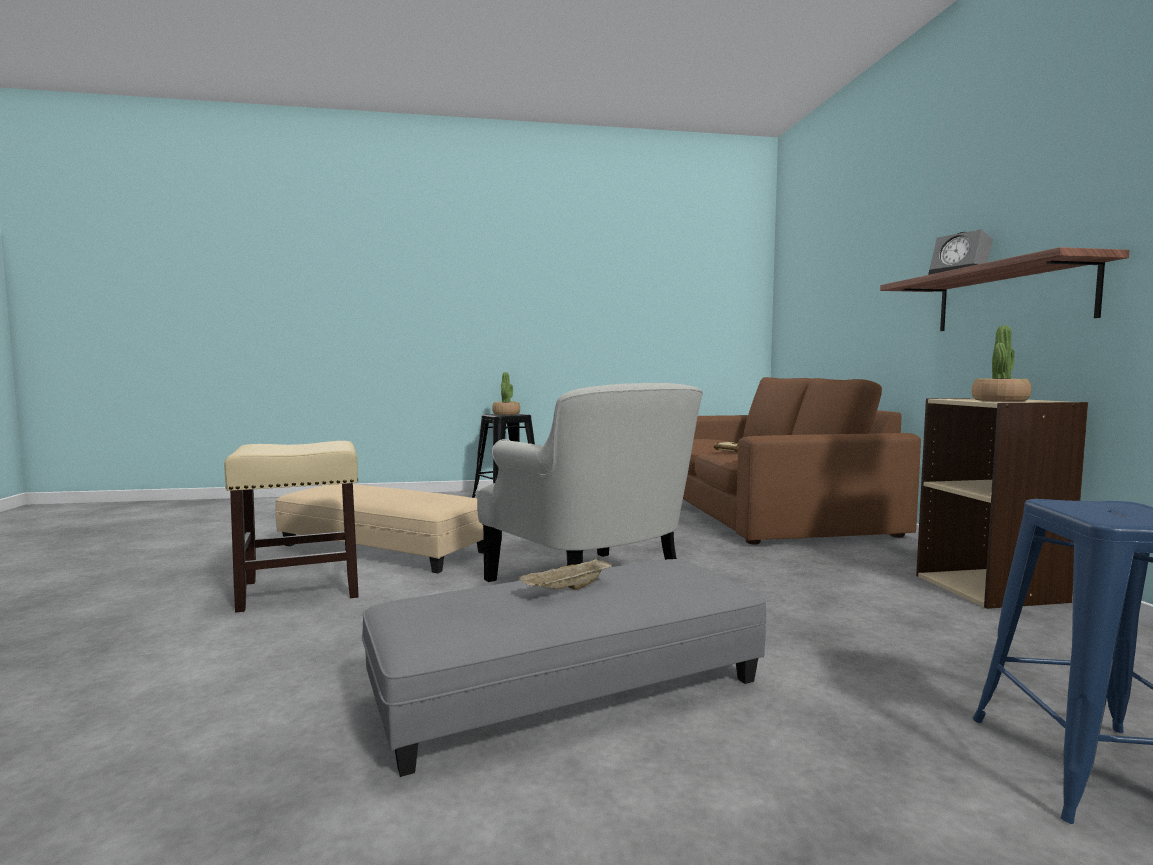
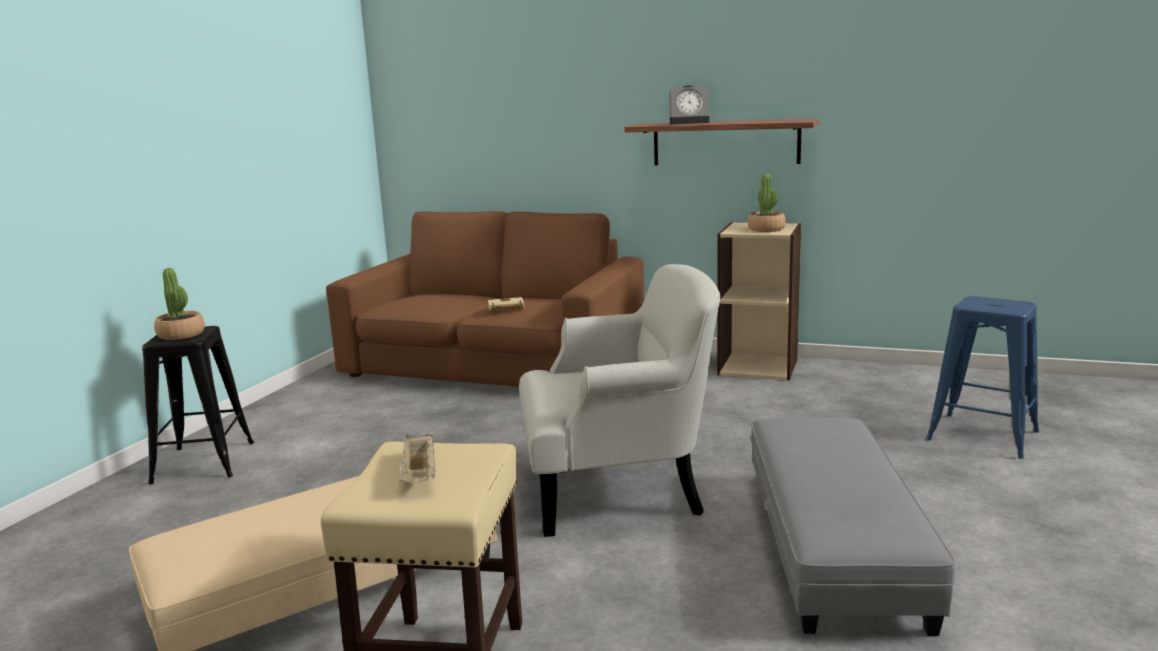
camera: 60 degrees left, 10 degrees up
(567, 590) = (835, 468): beige tray -> beige tray (420, 475)

